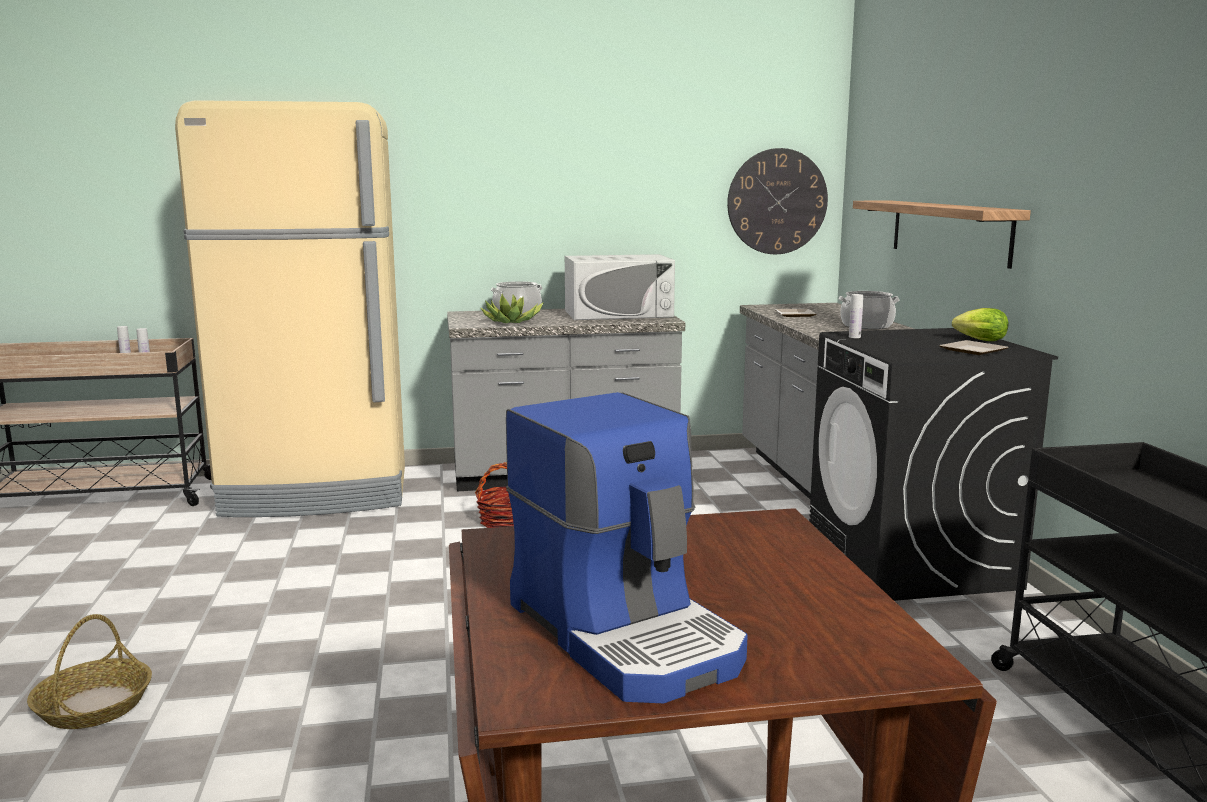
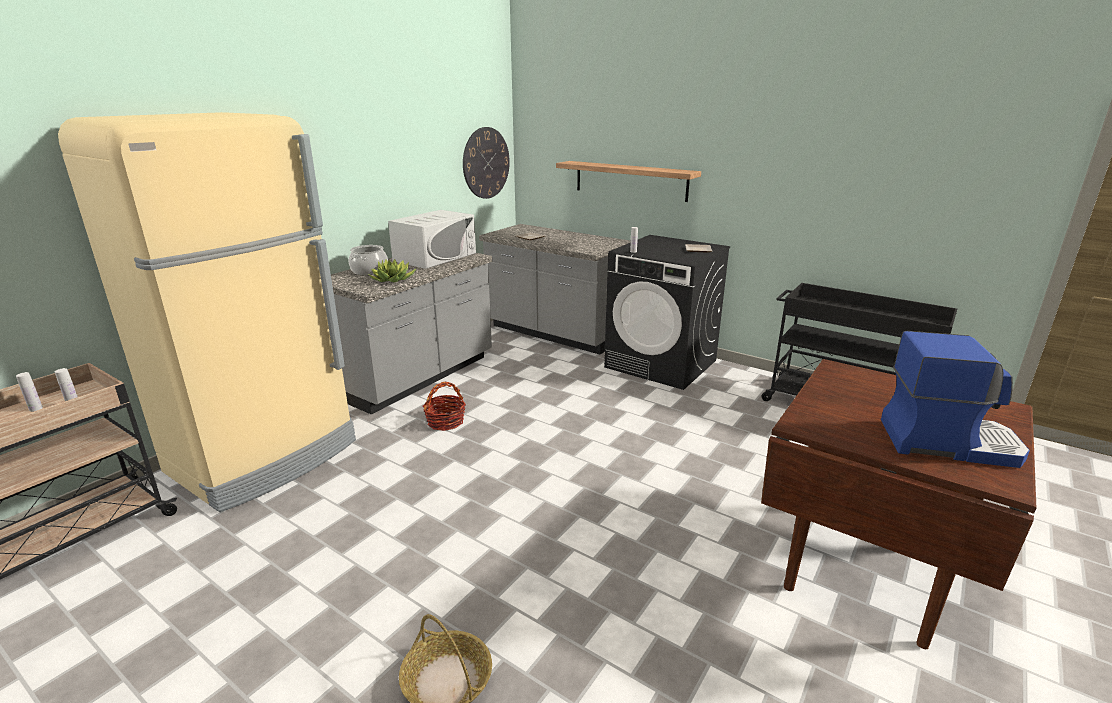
camera: 45 degrees left, 10 degrees up
(867, 326) = (584, 239): cooking pot -> none
(977, 340) = (680, 242): lettuce -> none

